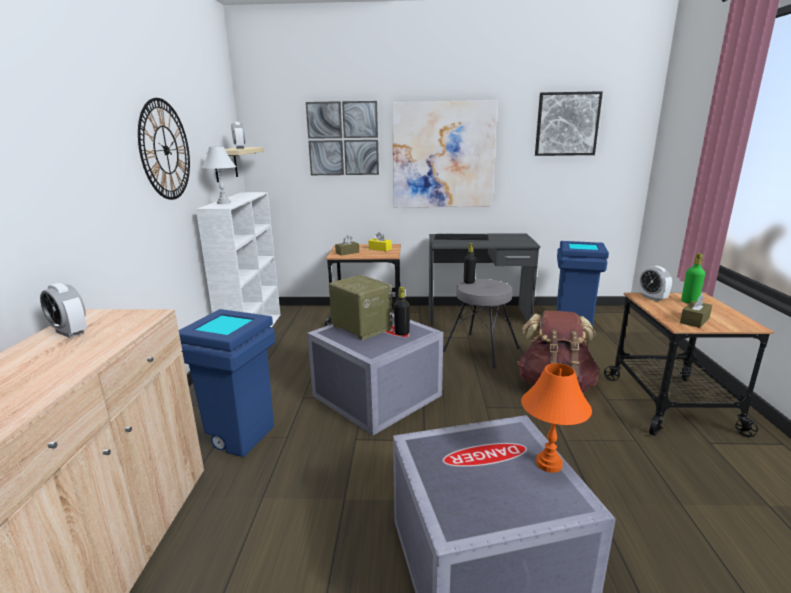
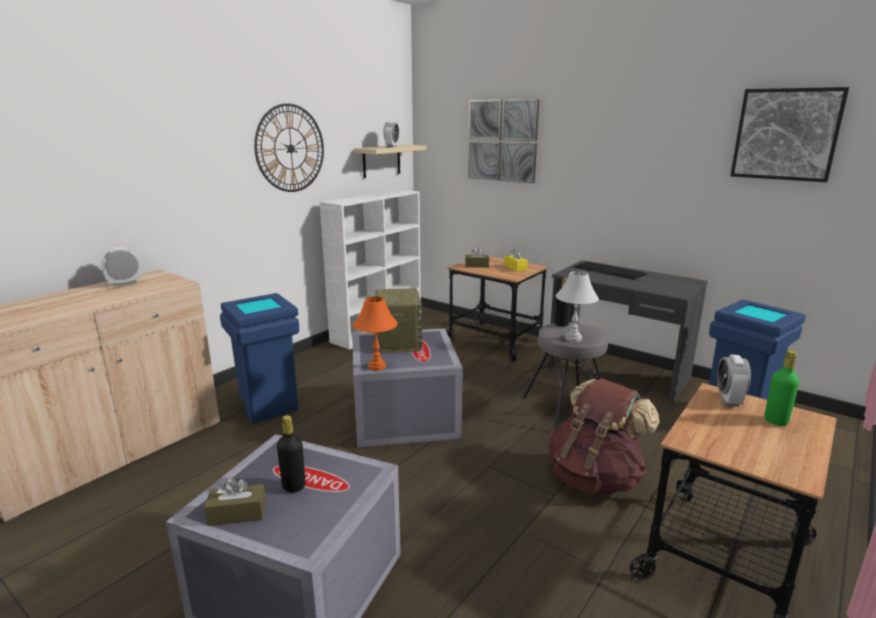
camera: 35 degrees right, 0 degrees up
(70, 332) = (124, 283): alarm clock -> alarm clock turned 75 degrees clockwise
(224, 203) = (353, 199): white table lamp -> white table lamp (573, 338)
(402, 333) = (423, 357): black bottle -> black bottle (293, 486)
(443, 155) = (608, 167): picture -> none
(549, 463) = (341, 508): orange table lamp -> orange table lamp (377, 367)
(694, 320) = (723, 442): brown tissue box -> brown tissue box (237, 513)

